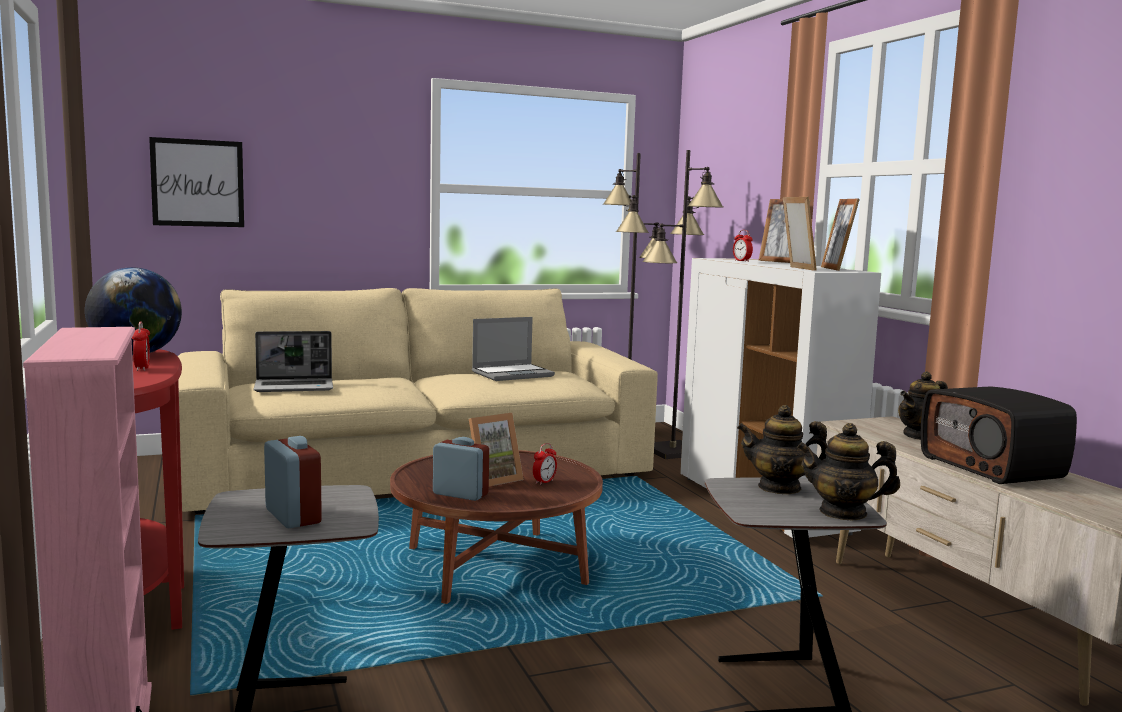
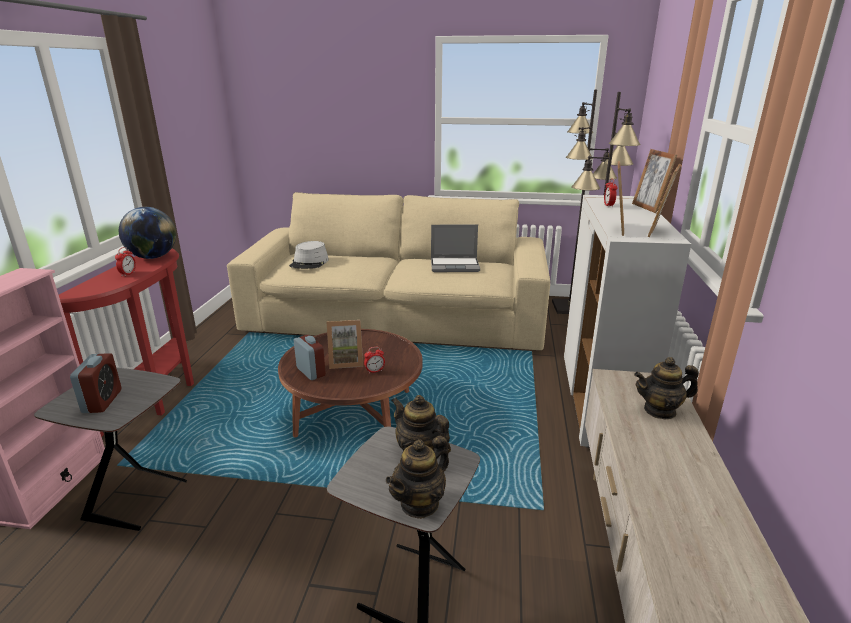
camera: 30 degrees right, 15 degrees up
(198, 183) = (288, 121): picture -> none
(295, 387) = (309, 263): laptop -> grey hat
(843, 512) = (420, 503): teapot -> teapot turned 90 degrees counterclockwise
(993, 467) = (668, 476): radio -> none

